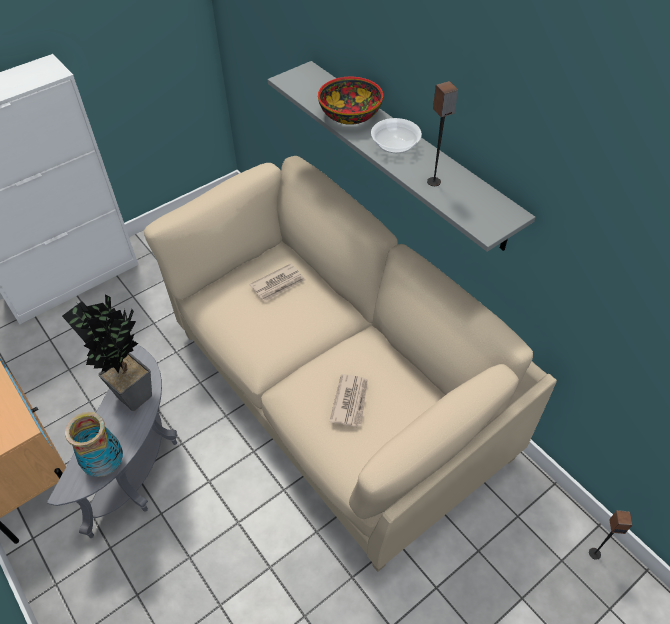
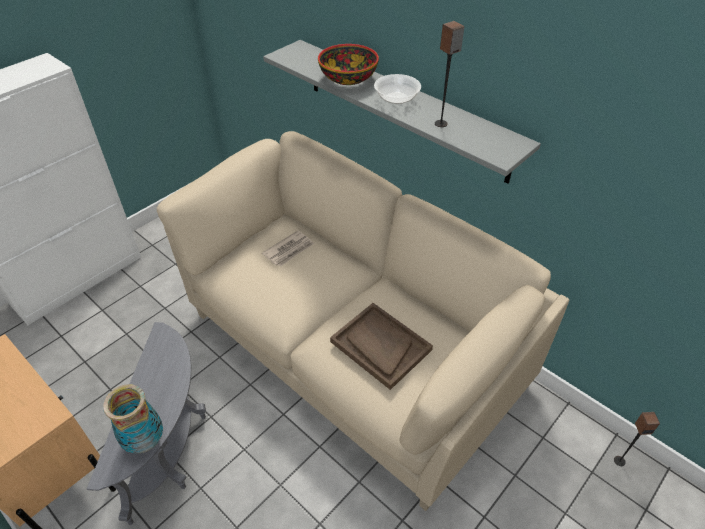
camera: 10 degrees left, 5 degrees down
(134, 391) = (162, 365): potted plant -> none
(350, 401) = (380, 346): newspaper -> brown tray

